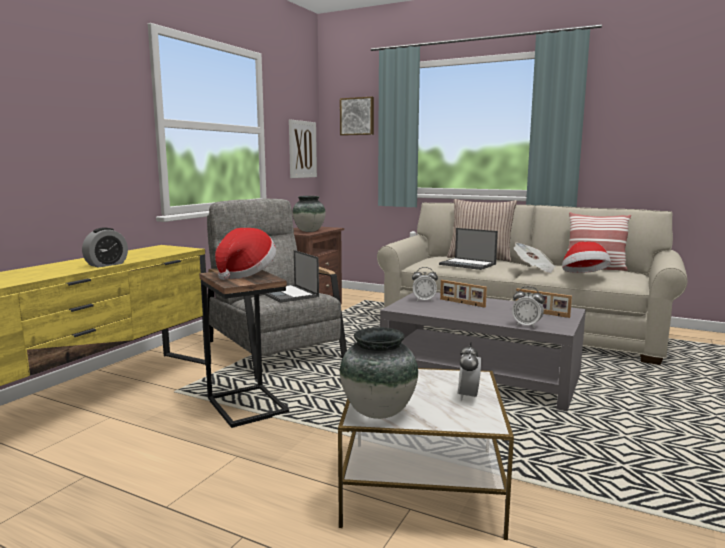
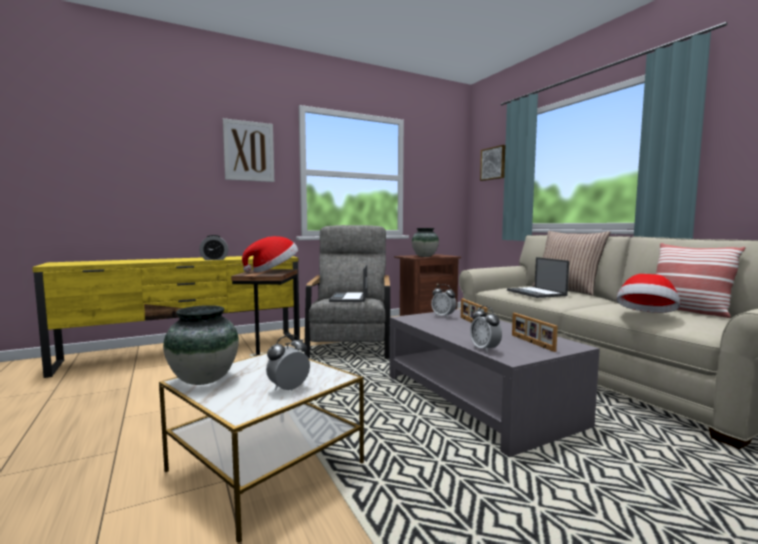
camera: 35 degrees right, 5 degrees down
(302, 149) = (446, 193): picture -> picture (249, 151)
(534, 269) = (600, 303): newspaper -> none

